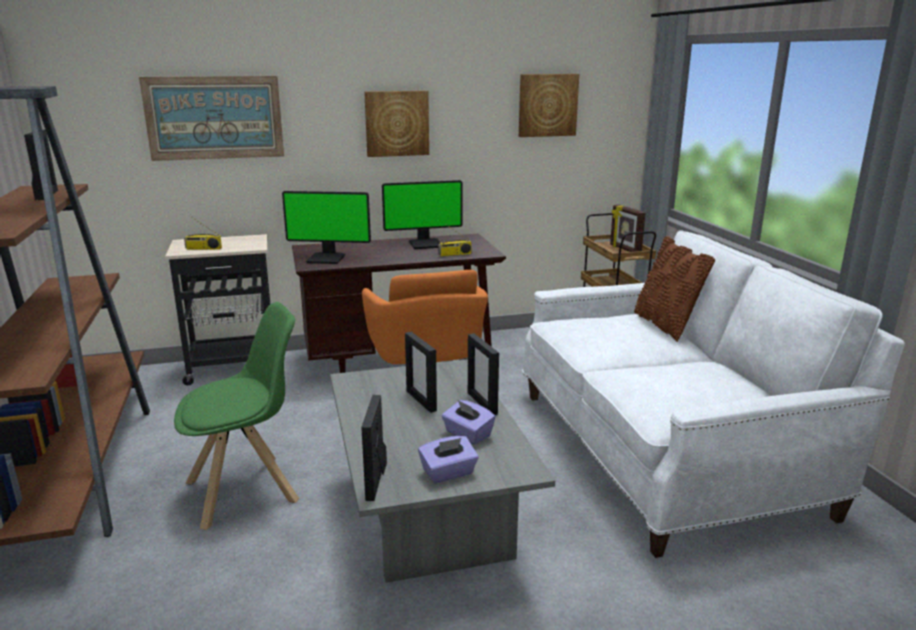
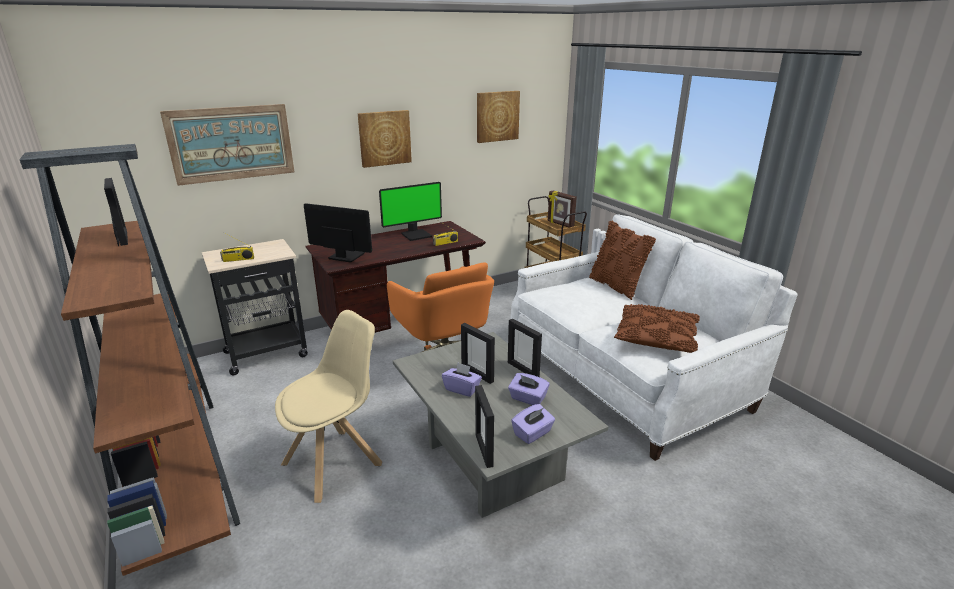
camera: 15 degrees left, 5 degrees up
(247, 490) = (336, 461): green chair -> beige chair
(327, 258) = (345, 257): monitor -> monitor turned 150 degrees counterclockwise
(392, 413) = (462, 389): none -> purple tissue box
(682, 387) = (656, 338): none -> brown pillow

